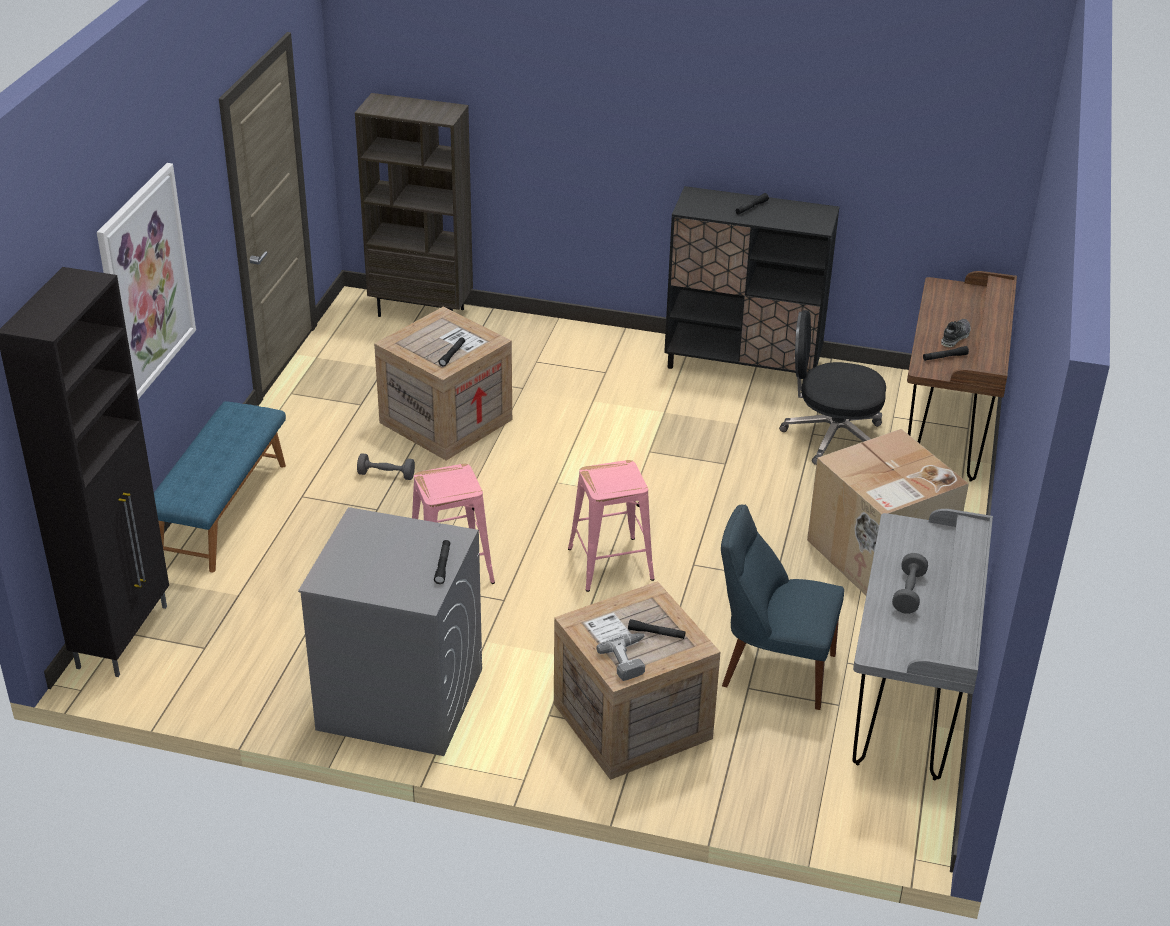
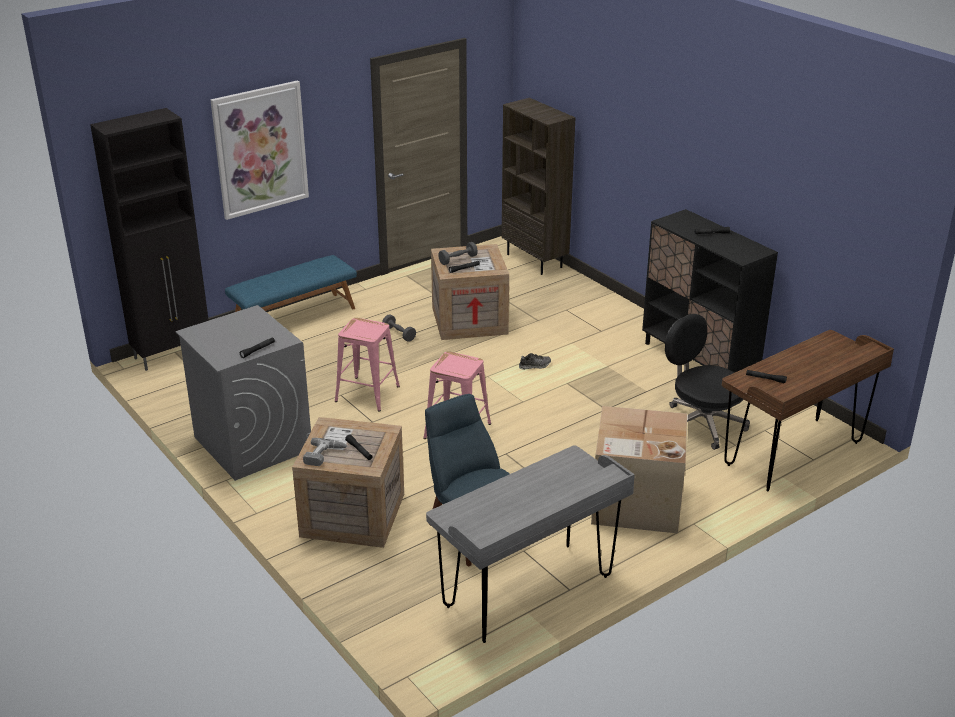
camera: 40 degrees right, 5 degrees down
(908, 592) = (520, 493): grey dumbbell -> grey dumbbell (458, 260)
(955, 337) = (793, 371): shoe -> shoe (534, 366)

